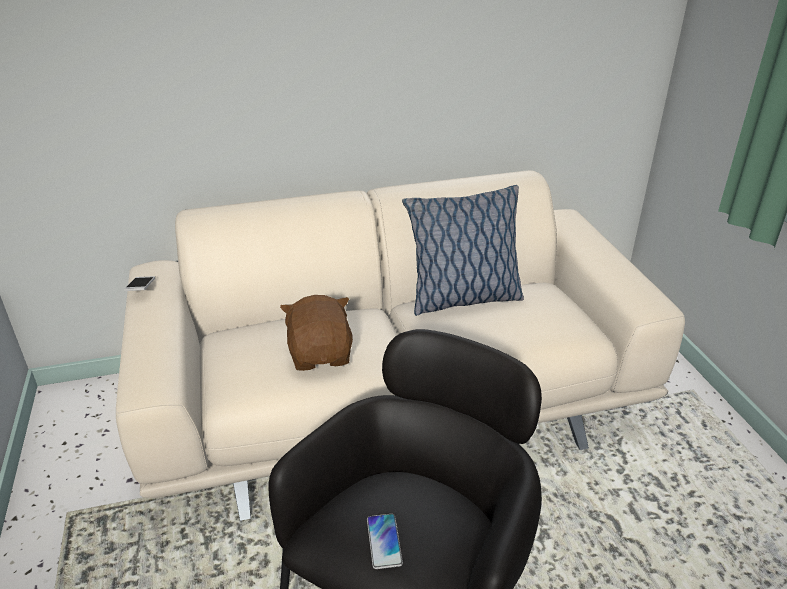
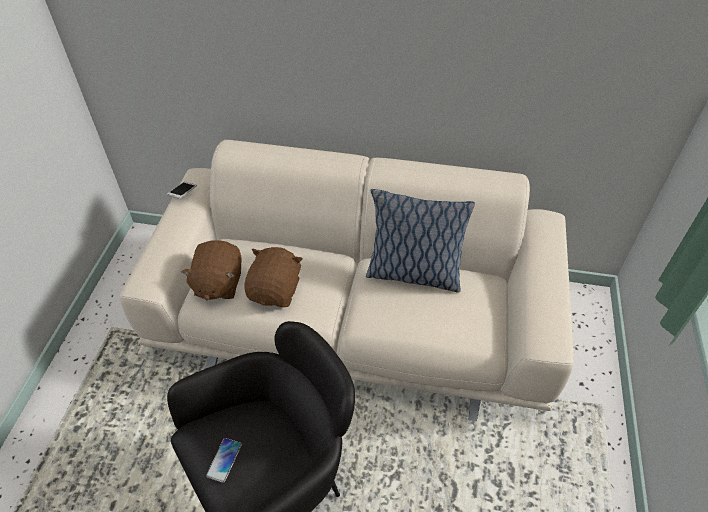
camera: 25 degrees right, 15 degrees up
(241, 370) = (218, 283): none -> brown plush toy

